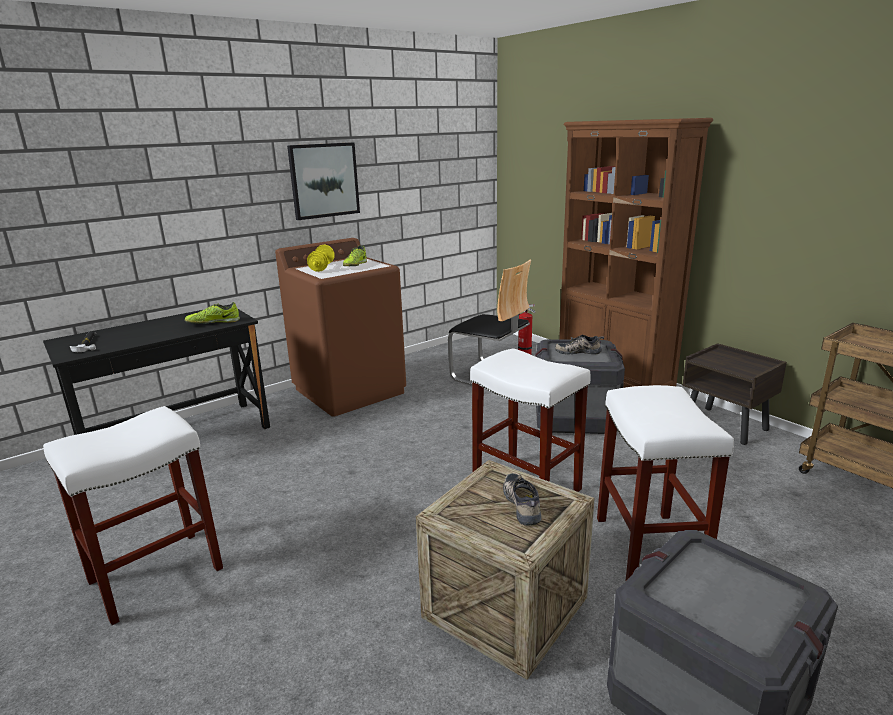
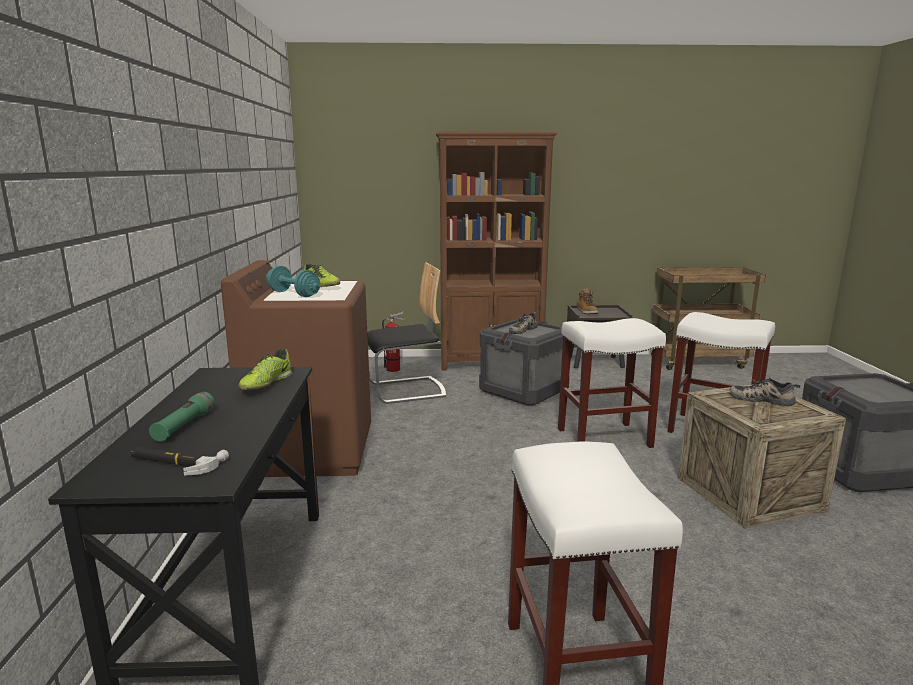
camera: 55 degrees left, 5 degrees down
(136, 330) = (184, 426): none -> green flashlight
(322, 267) = (294, 294): yellow dumbbell -> turquoise dumbbell
(324, 180) = (230, 186): picture -> none
(718, 358) = (587, 312): none -> boot

